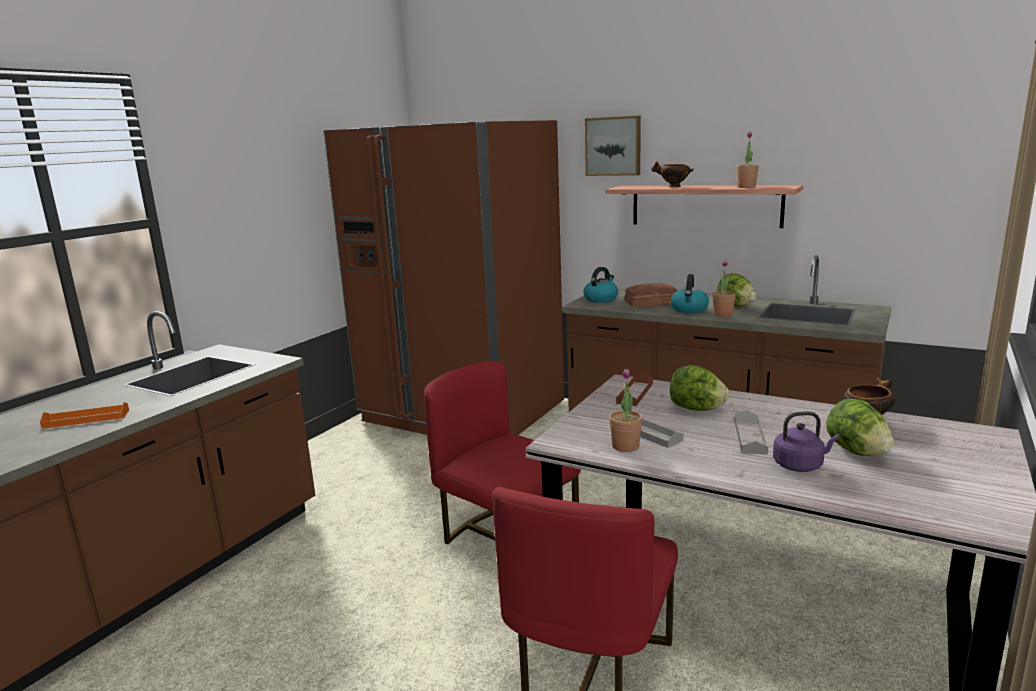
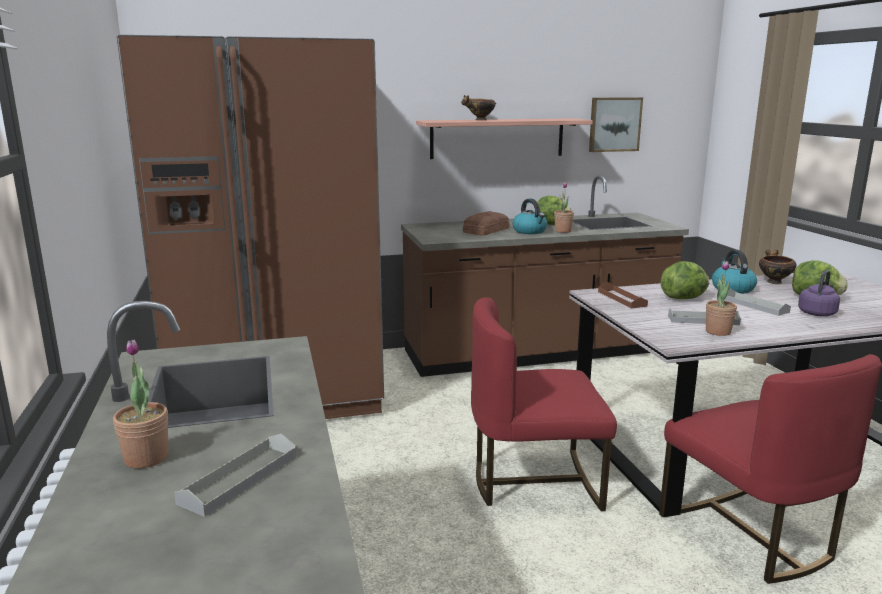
camera: 45 degrees left, 0 degrees up
(86, 419) = (240, 479): orange tray -> grey tray
(601, 299) = (437, 234): kettle -> kettle (732, 288)
(613, 146) = (408, 80): picture -> picture (614, 124)
(746, 187) = (545, 119): potted plant -> potted plant (146, 458)

